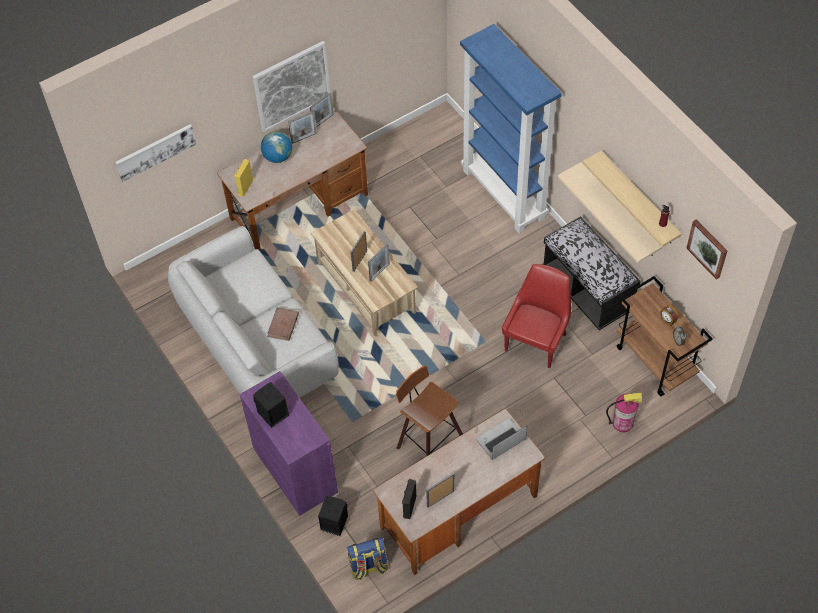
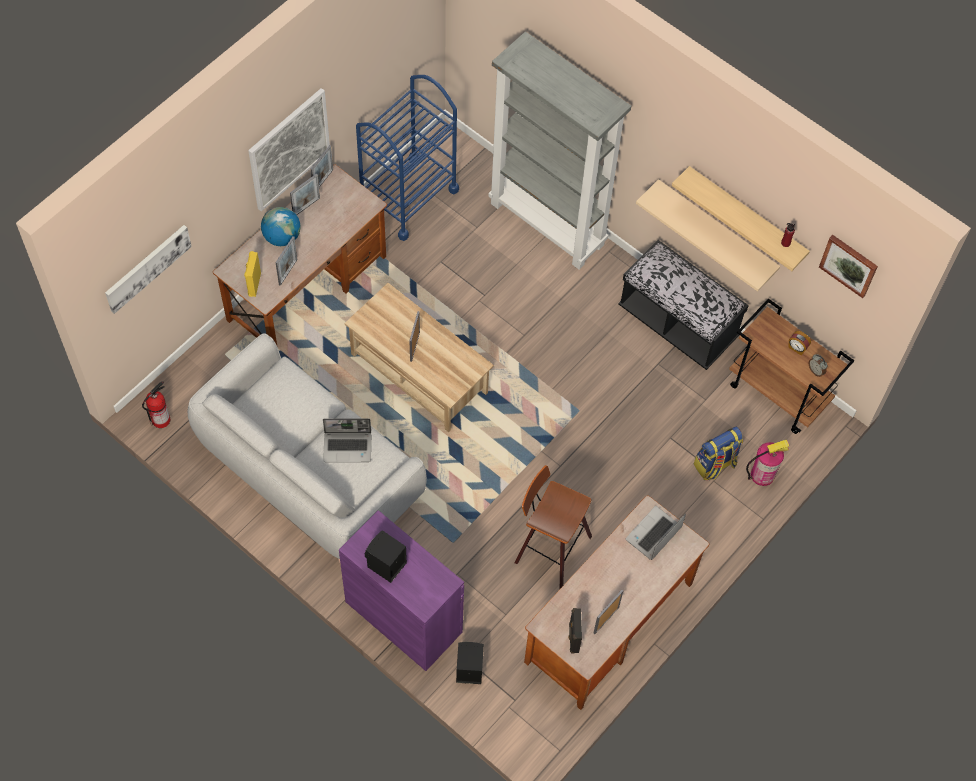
camera: 20 degrees left, 5 degrees up
(157, 282) = (161, 419): none -> fire extinguisher
(283, 325) = (348, 447): brown book -> laptop
(368, 567) = (525, 713): backpack -> backpack (715, 465)
(379, 272) = (442, 356): picture frame -> picture frame (288, 272)
(399, 154) = (408, 197): none -> blue cart
(504, 194) = (548, 224): blue bookcase -> grey bookcase
(536, 340) = (637, 397): red chair -> none

